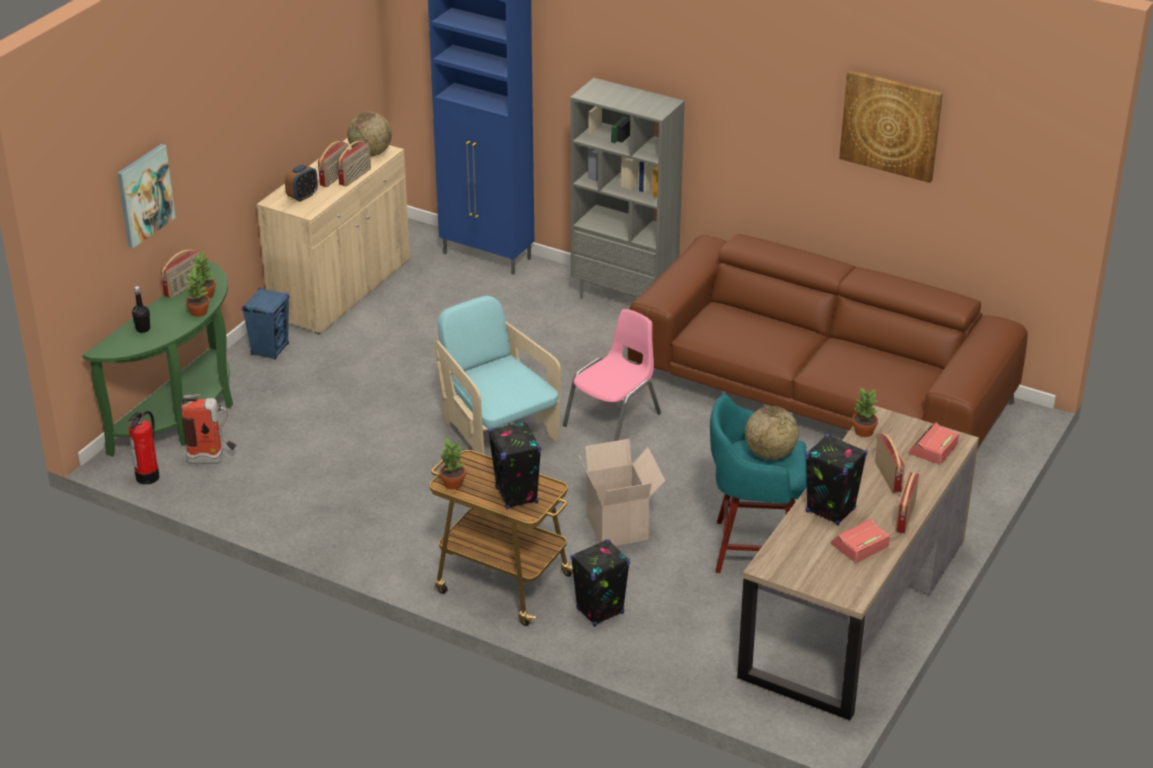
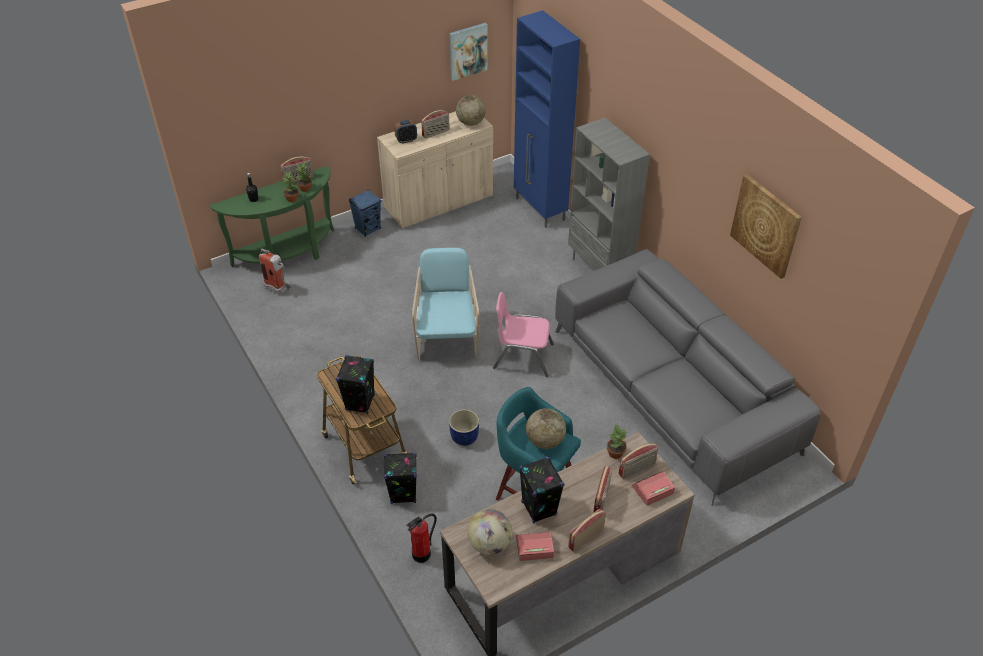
camera: 30 degrees right, 10 degrees up
(144, 195) = (272, 116): picture -> picture (468, 51)
(148, 477) = (238, 288): fire extinguisher -> fire extinguisher (421, 554)
(355, 177) = (447, 137): radio -> radio (637, 469)
(452, 483) = (331, 377): potted plant -> none
(613, 420) = (523, 356): pink chair -> pink chair turned 150 degrees counterclockwise
(619, 527) = (464, 437): cardboard box -> blue planter
(809, 561) = (490, 544): none -> globe
(820, 392) = (672, 390): brown sofa -> grey sofa

